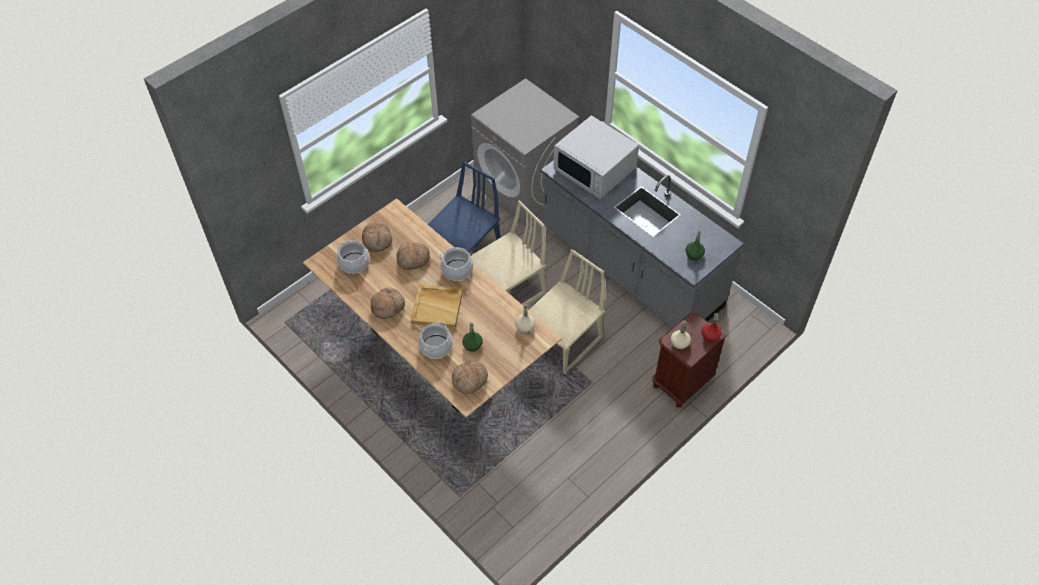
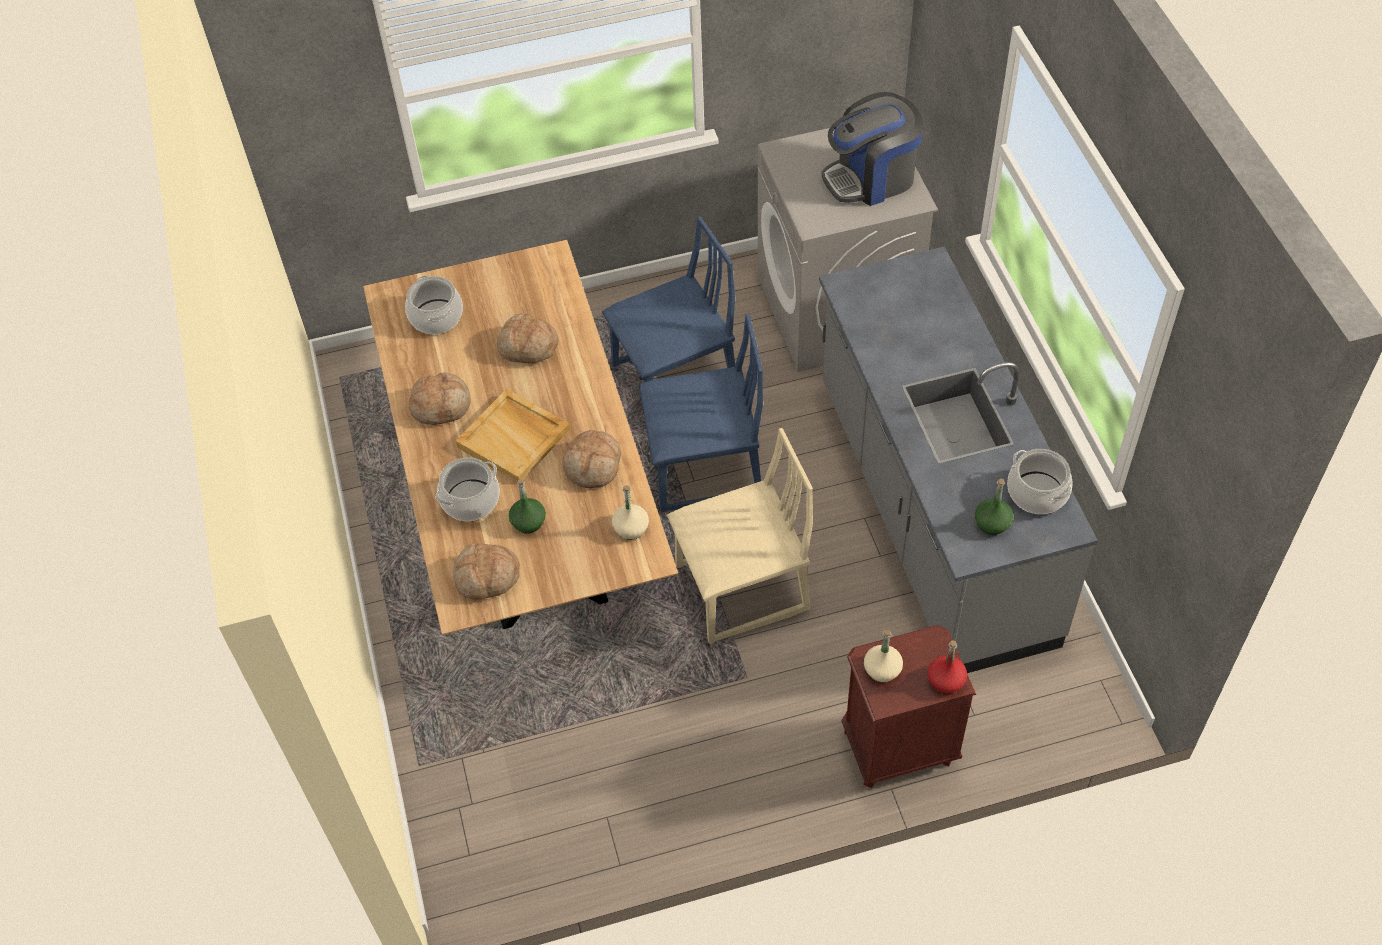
camera: 30 degrees right, 0 degrees up
(377, 240) = (494, 295): bread -> bread (593, 465)
(457, 270) = (584, 391): cooking pot -> cooking pot (1037, 493)
(508, 291) = (704, 469): beige chair -> blue chair
(538, 112) = (871, 178): none -> coffee machine
(595, 170) = (911, 310): white microwave -> none

